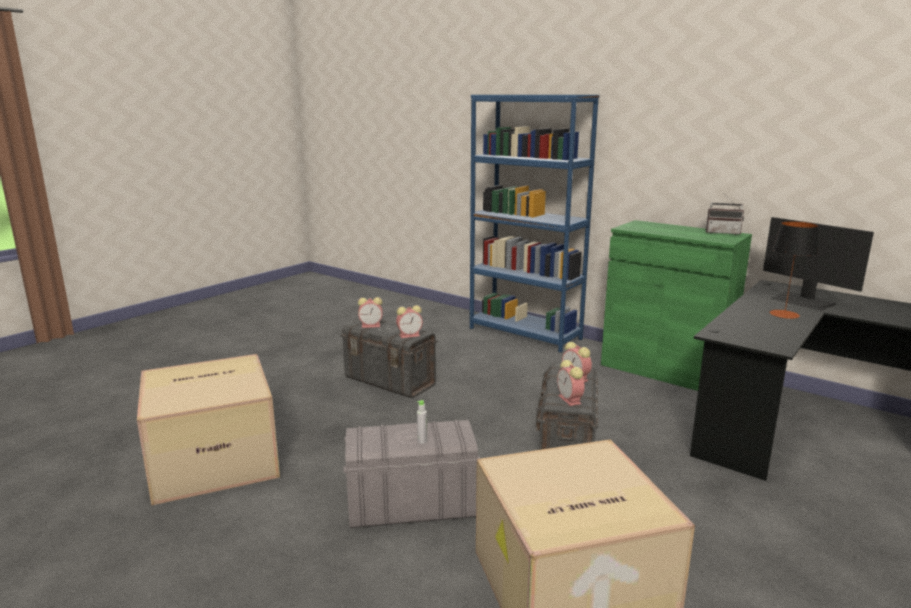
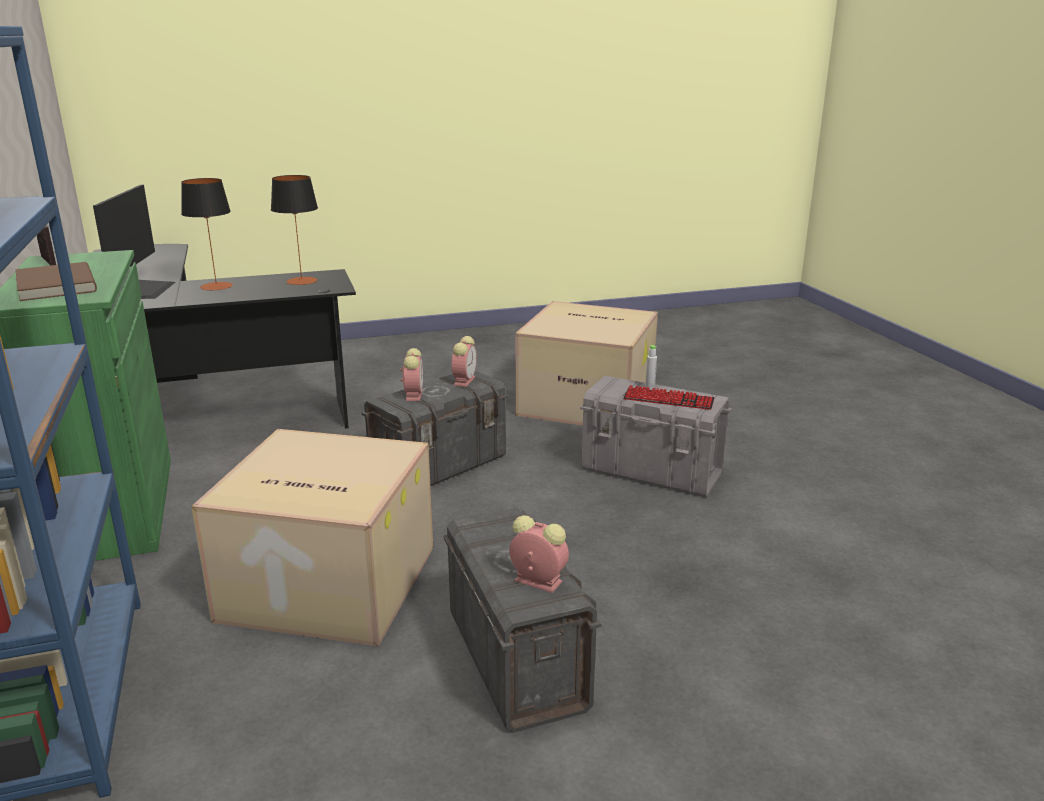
camera: 145 degrees left, 5 degrees up
(216, 459) = (870, 598): cardboard box -> cardboard box (326, 584)
(394, 432) = (668, 400): none -> keyboard
(410, 335) = (498, 526): alarm clock -> none
(661, 228) = (54, 285): none -> brown book
(761, 334) = (301, 281): none -> table lamp

